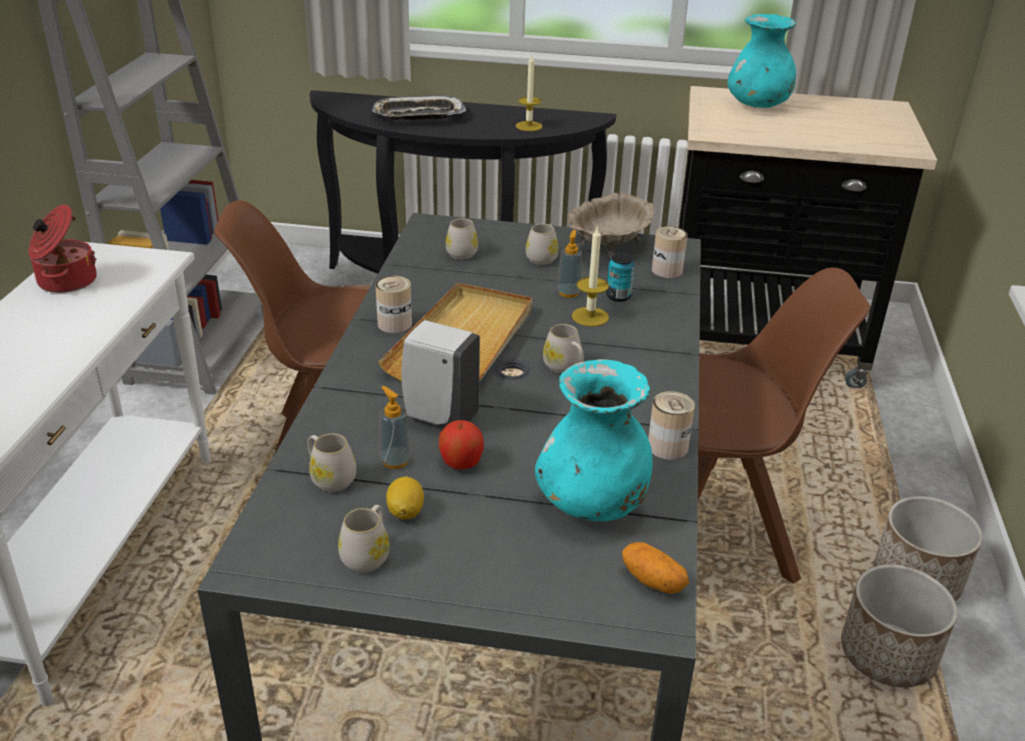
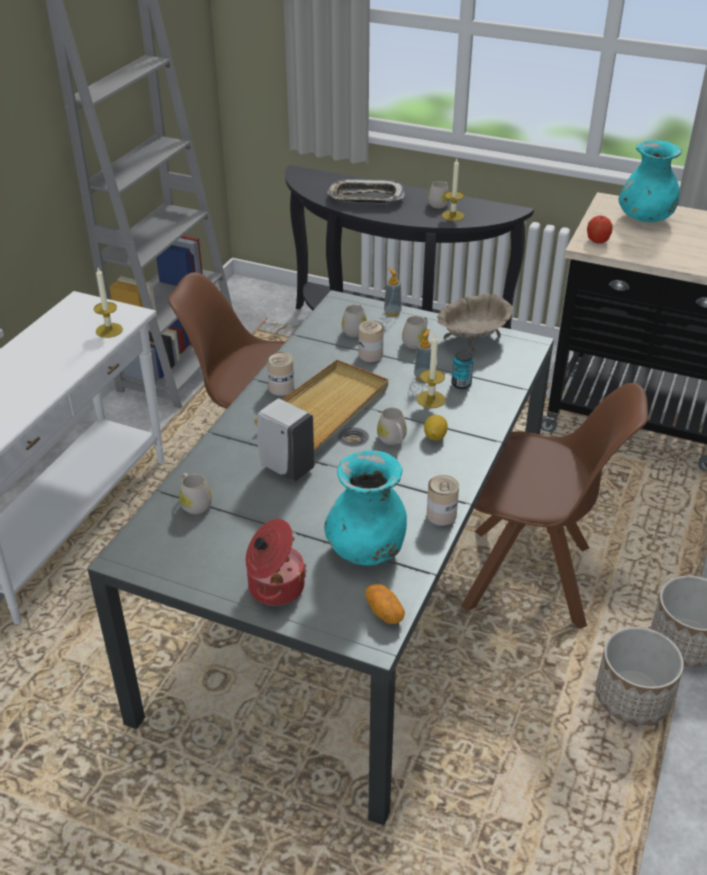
camera: 15 degrees right, 5 degrees up
(65, 281) = (61, 325): cooking pot -> cooking pot (274, 586)
(136, 280) = (109, 330): none -> candle
(368, 554) = (201, 562): white mug -> white mug (439, 203)
(395, 461) = (242, 497): soap dispenser -> soap dispenser (392, 312)
(405, 512) = (236, 536): lemon -> lemon (435, 436)
(461, 463) = (287, 506): apple -> apple (597, 241)
(667, 270) = (511, 365): can -> can (370, 355)

